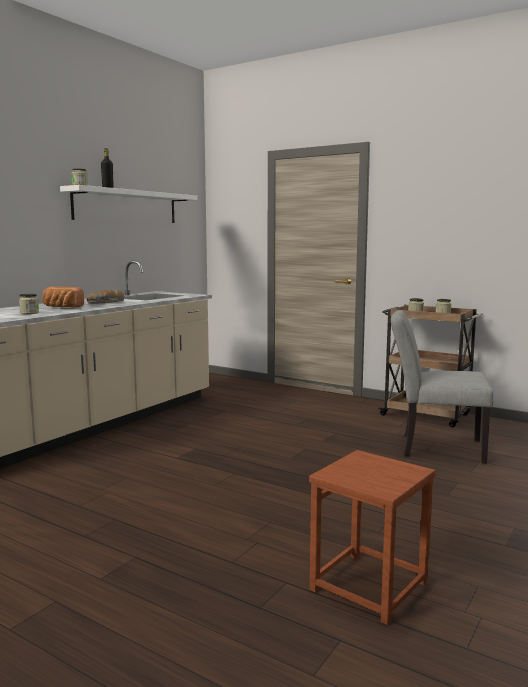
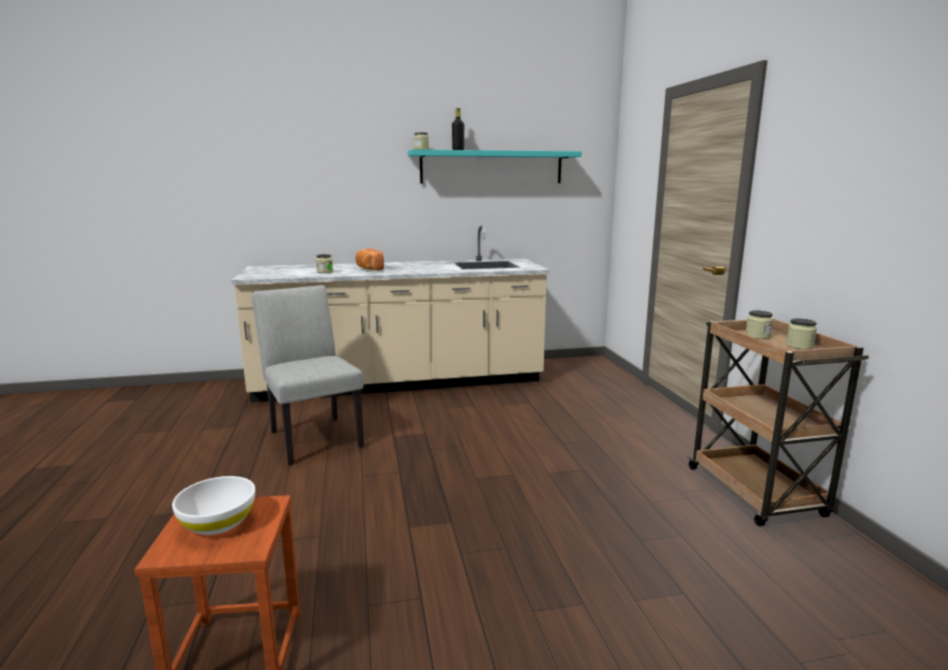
camera: 45 degrees right, 5 degrees up
(106, 303) = (419, 268): bread -> none
(127, 206) = (492, 167): white shelf -> turquoise shelf
(365, 471) = (218, 522): none -> white bowl
(434, 447) = (662, 541): grey chair -> grey chair (313, 436)

